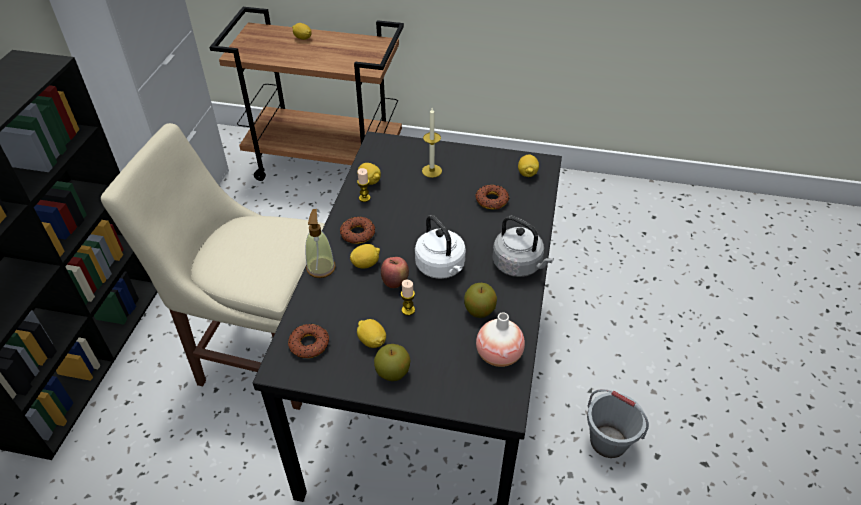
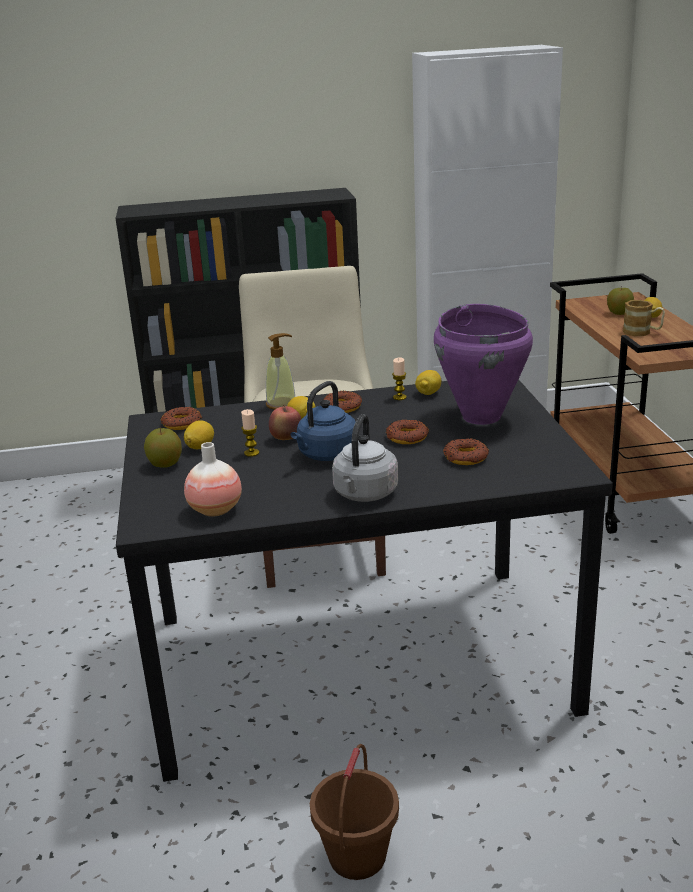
camera: 70 degrees right, 20 degrees down
(327, 53) = (642, 332): none -> mug
(432, 171) = (482, 416): candle -> purple cooking pot
(440, 217) = (407, 437): none -> donut
(441, 267) = (326, 455): white kettle -> blue kettle
(479, 310) = (274, 487): apple -> apple (619, 313)
(527, 173) = (543, 467): lemon -> none
(608, 441) = (356, 855): grey bucket -> brown bucket

